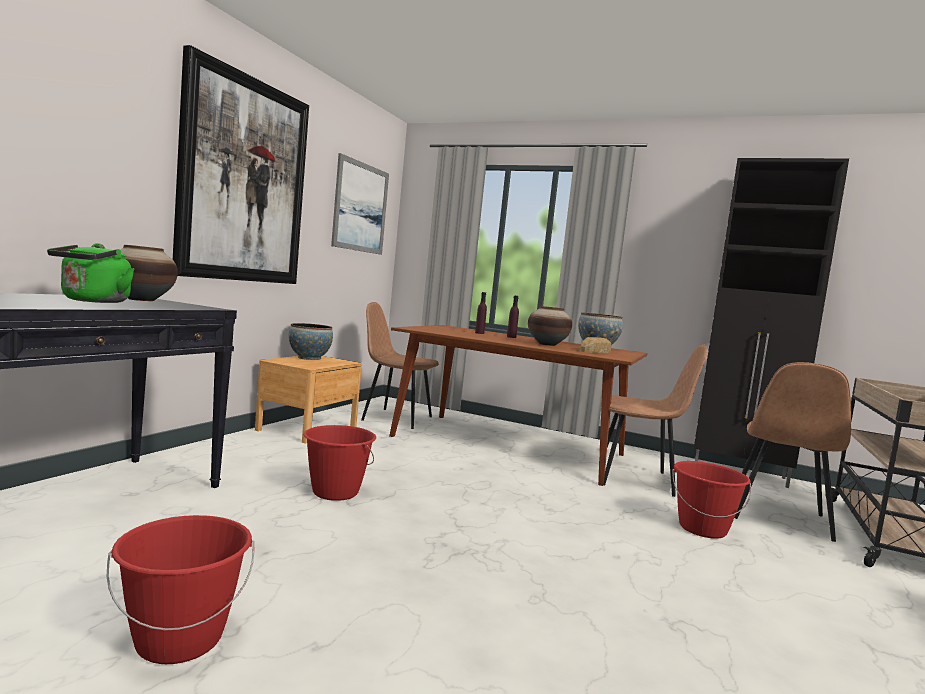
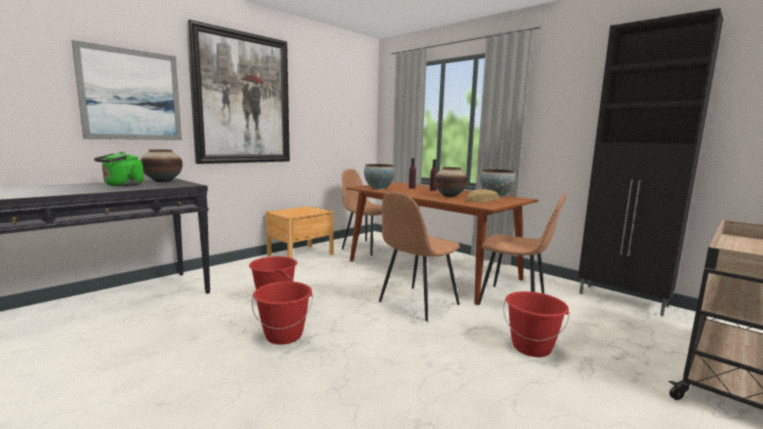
camera: 20 degrees right, 5 degrees up
(179, 640) = (97, 388): red bucket -> red bucket (284, 335)
(309, 358) = (301, 209): bowl -> bowl (379, 188)
(360, 207) = (341, 104): picture -> picture (131, 95)
(779, 518) = (621, 343): brown chair -> brown chair (417, 303)

